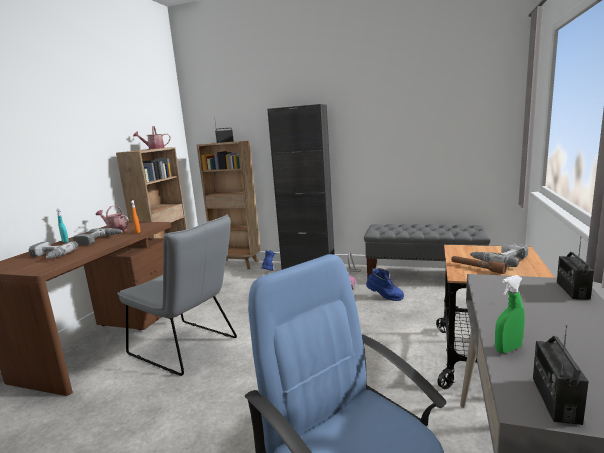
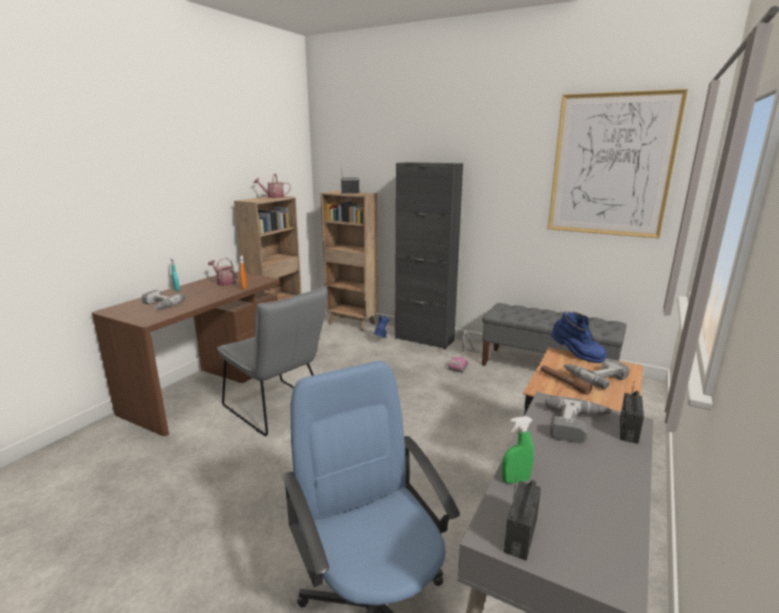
camera: 10 degrees right, 5 degrees up
(99, 240) = (207, 292): power drill -> power drill (578, 426)
(384, 297) = (492, 388): blue boot -> blue boot (576, 356)
(454, 93) = (611, 165): none -> picture

